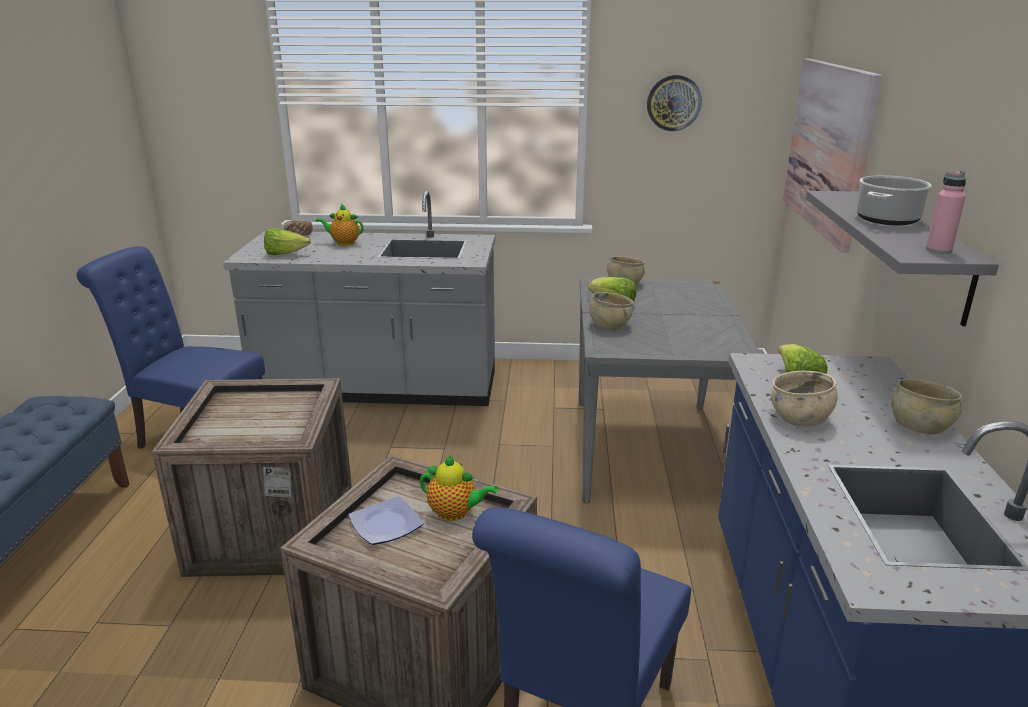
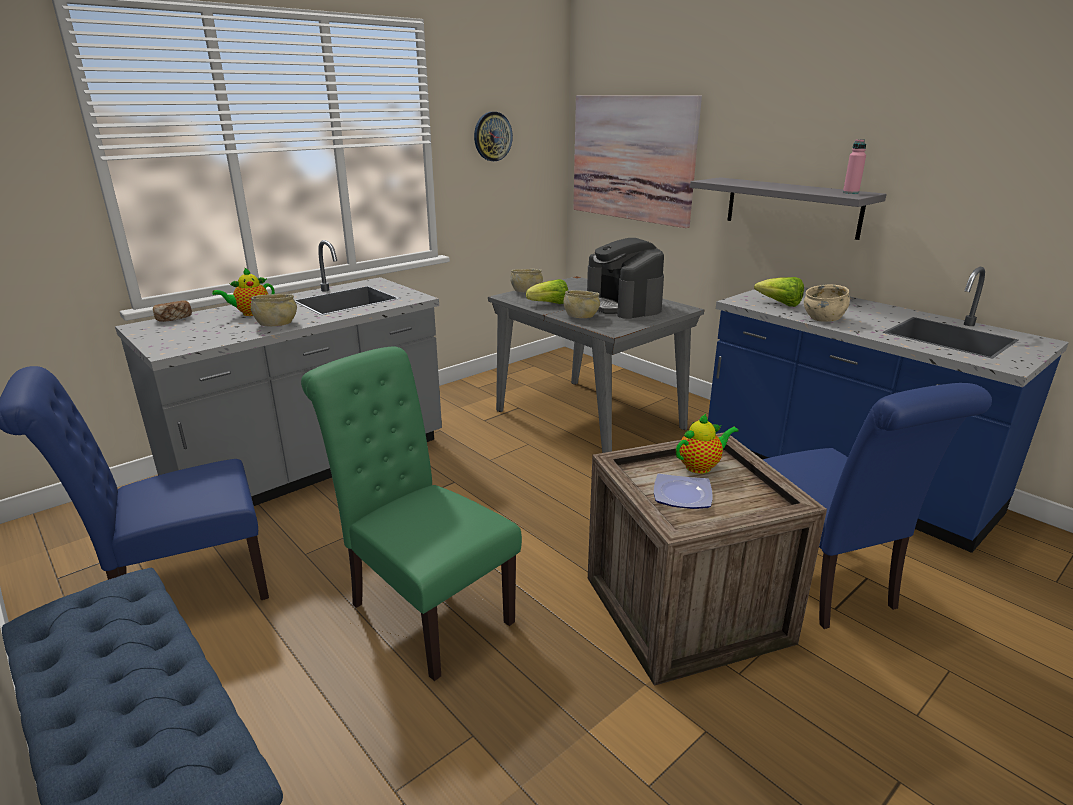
camera: 45 degrees left, 0 degrees up
(276, 528) = (423, 609): crate -> green chair
(285, 254) = (212, 336): lettuce -> none
(681, 328) = (623, 306): none -> coffee machine
(887, 220) = (780, 186): cooking pot -> none
(919, 426) = (864, 305): beige bowl -> beige bowl (276, 324)

